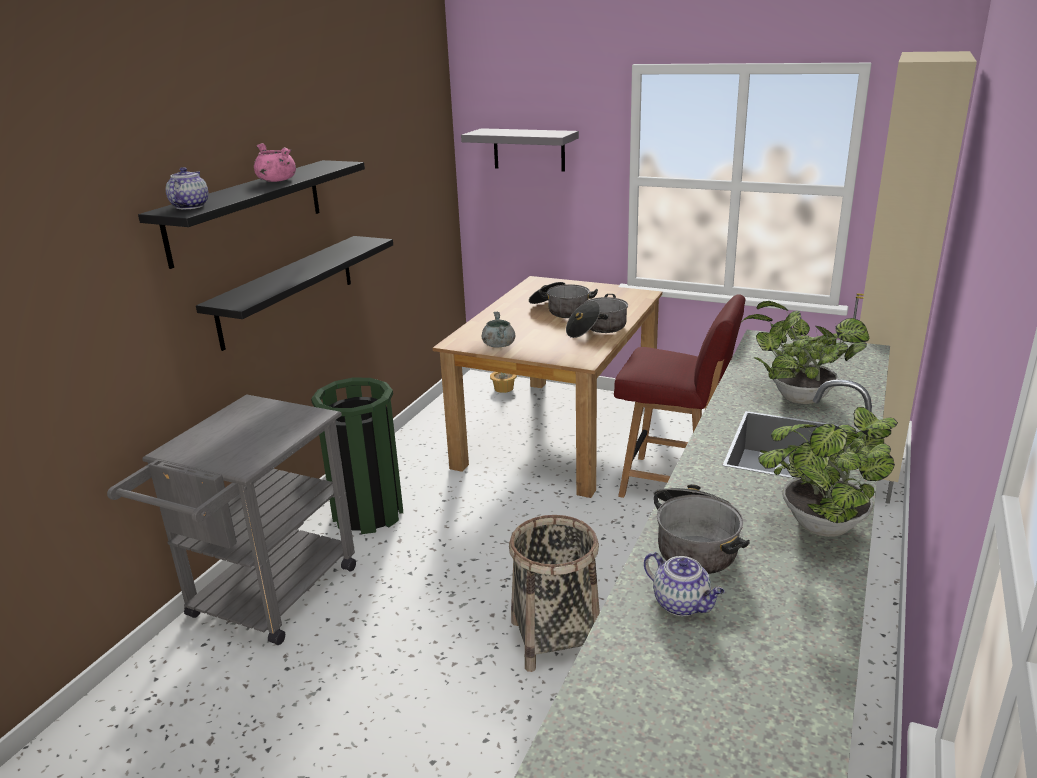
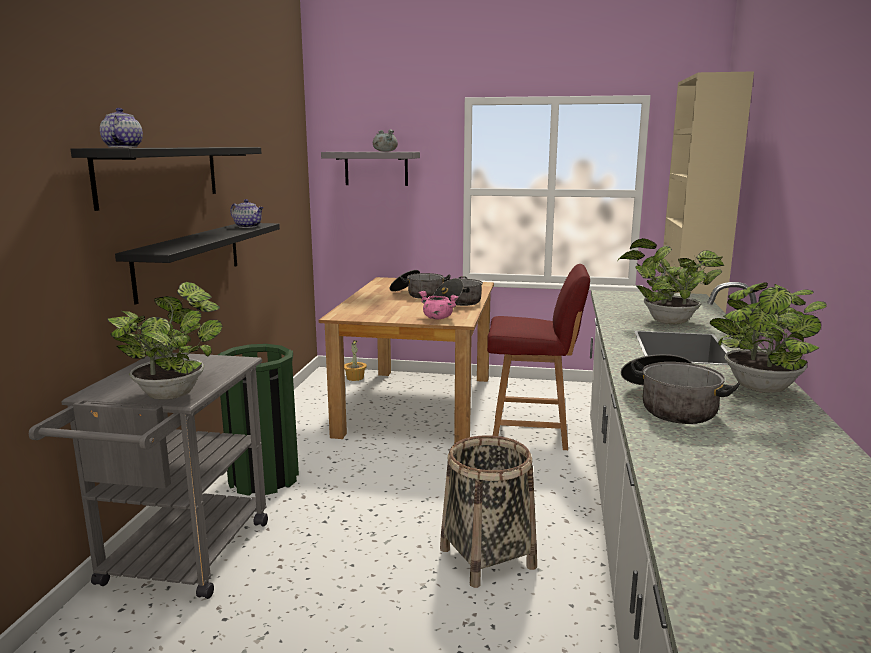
camera: 15 degrees left, 10 degrees down
(238, 458) = (174, 392): none -> potted plant
(276, 180) = (191, 147): pink cooking pot -> pink cooking pot (437, 318)
(498, 345) = (378, 315): grey cooking pot -> grey cooking pot (385, 151)
(682, 604) = (698, 443): teapot -> teapot (248, 226)

